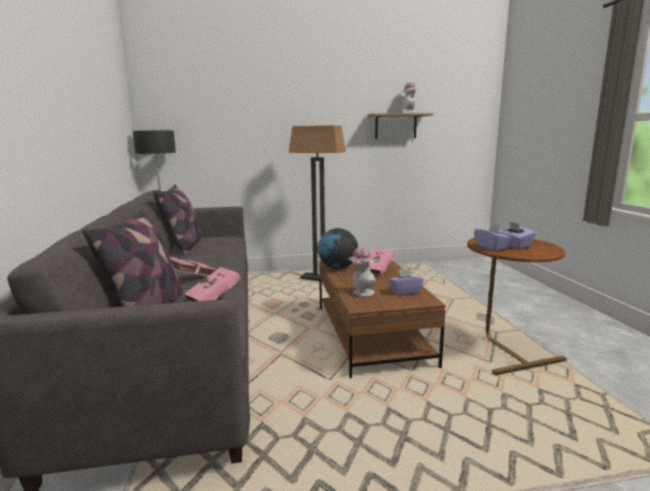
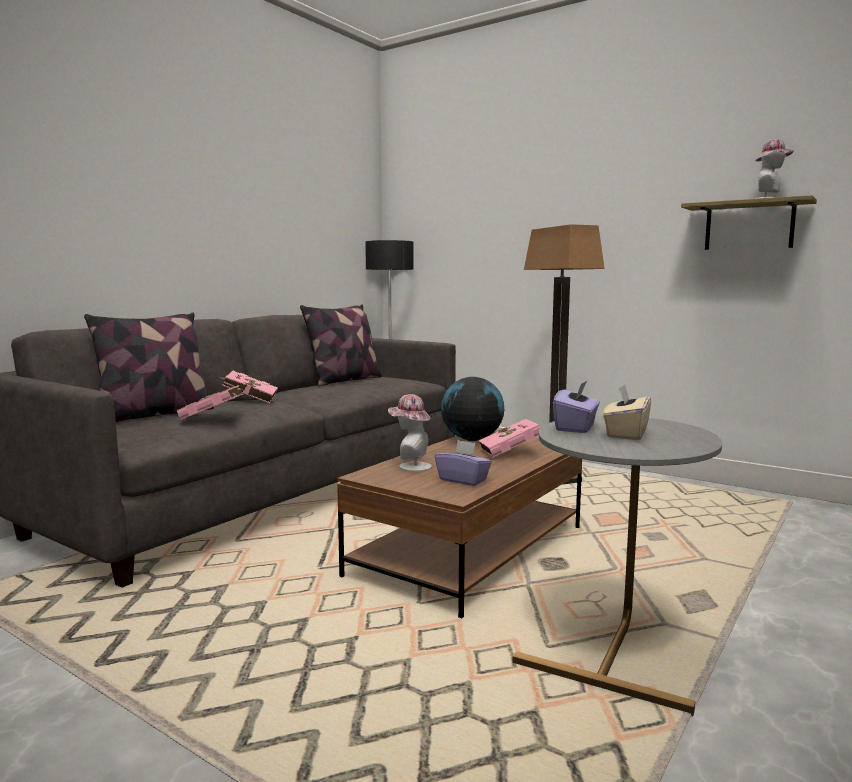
camera: 45 degrees right, 5 degrees down
(504, 350) = (616, 649): brown side table -> grey side table
(514, 246) = (626, 434): purple tissue box -> beige tissue box

